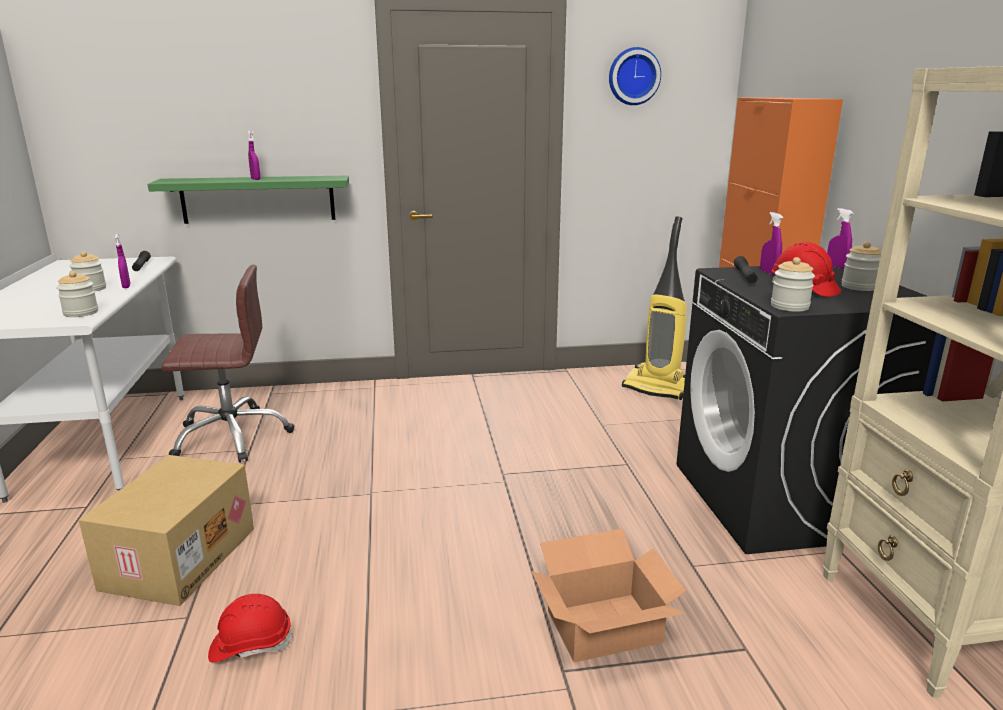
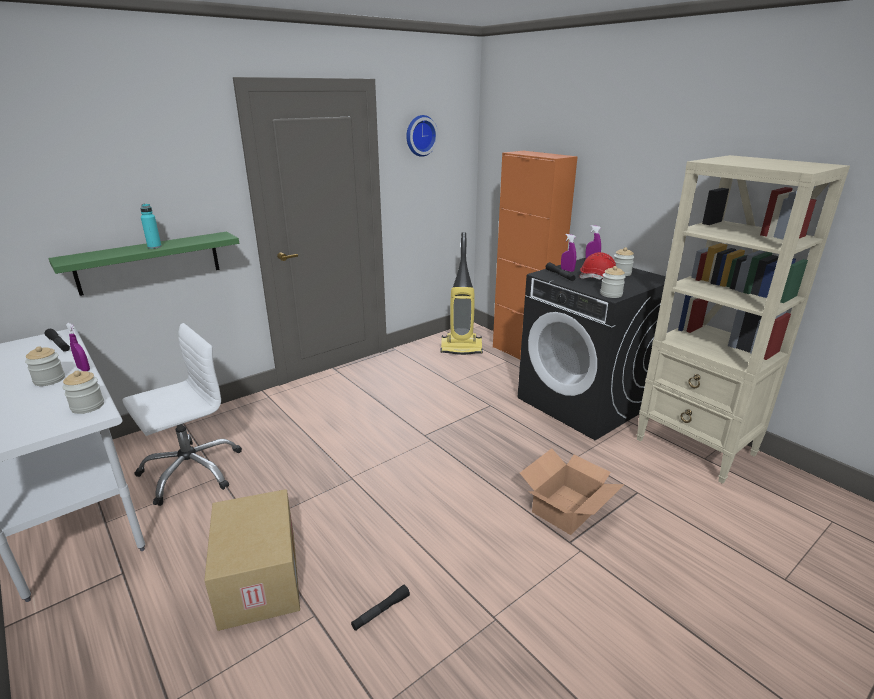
camera: 30 degrees left, 5 degrees up
(232, 436) = (191, 471): brown office chair -> white office chair
(251, 644) = (381, 611): red hard hat -> black flashlight
(255, 179) = (154, 247): purple spray bottle -> turquoise bottle

